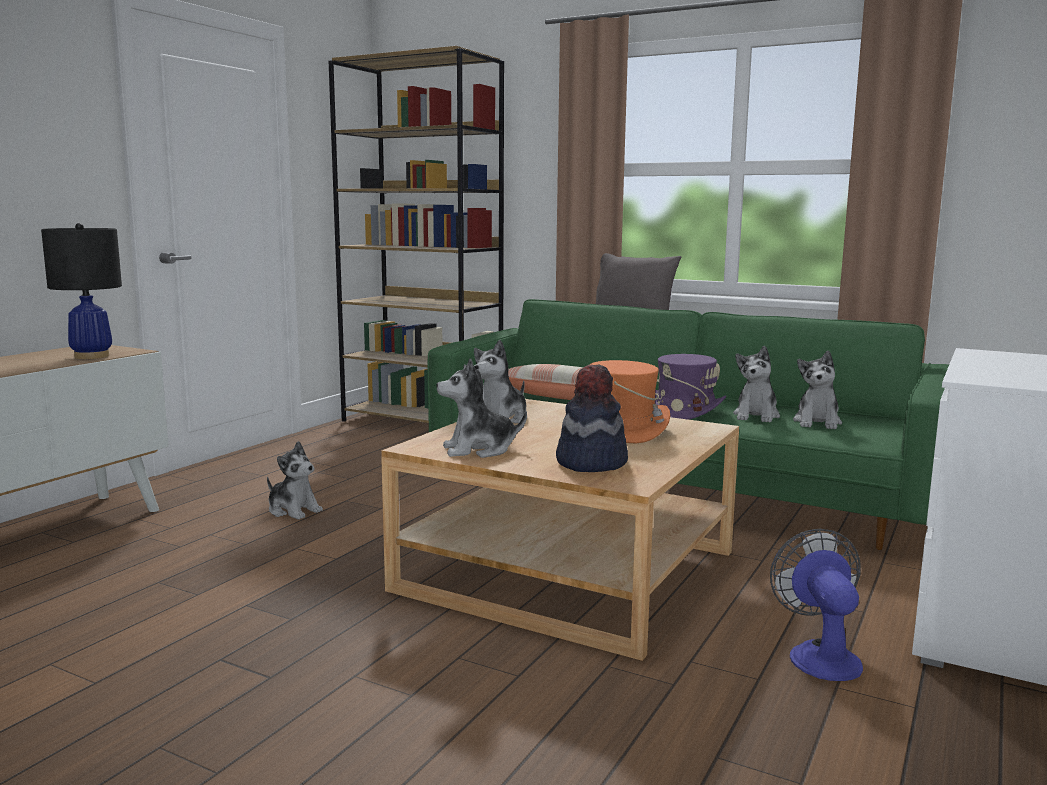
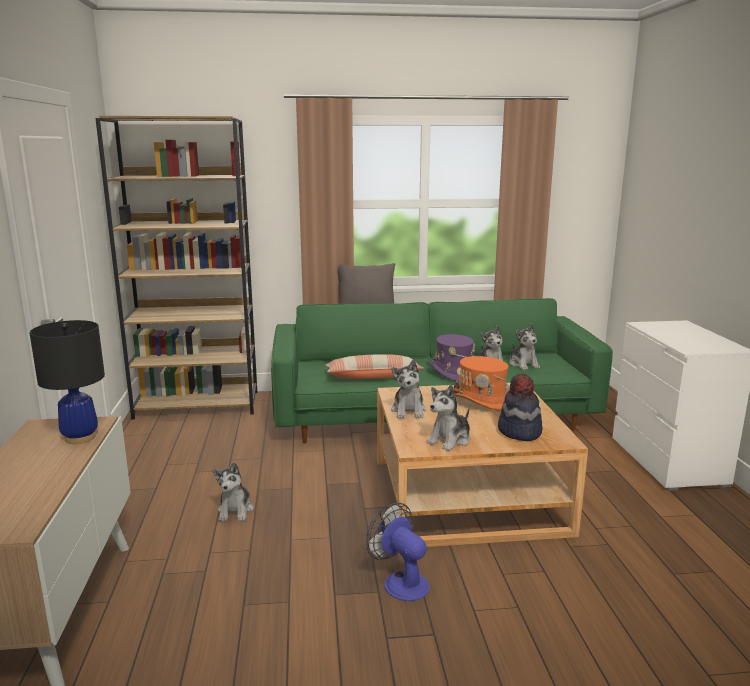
camera: 35 degrees left, 5 degrees up
(293, 510) = (235, 510): plush toy -> plush toy turned 90 degrees clockwise
(819, 655) = (633, 502): fan -> fan (400, 581)

